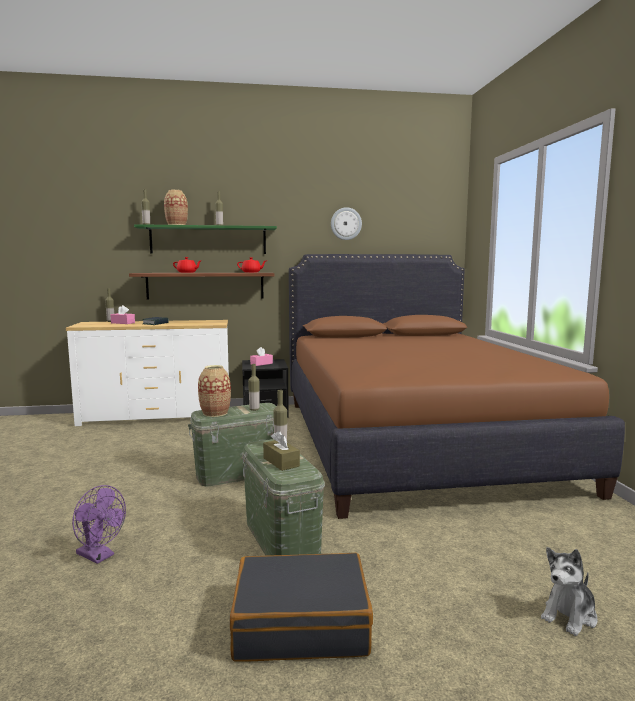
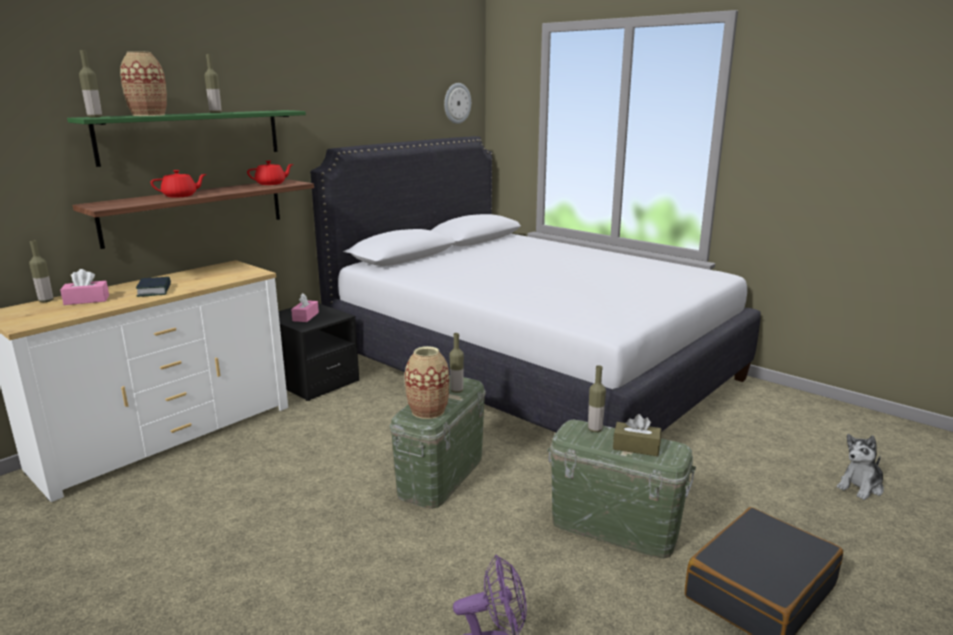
camera: 40 degrees left, 10 degrees up
(346, 223) = (370, 100): wall clock -> wall clock (456, 103)
(412, 440) = (531, 370): brown bed -> white bed
(569, 615) = (860, 487): plush toy -> plush toy turned 45 degrees clockwise

